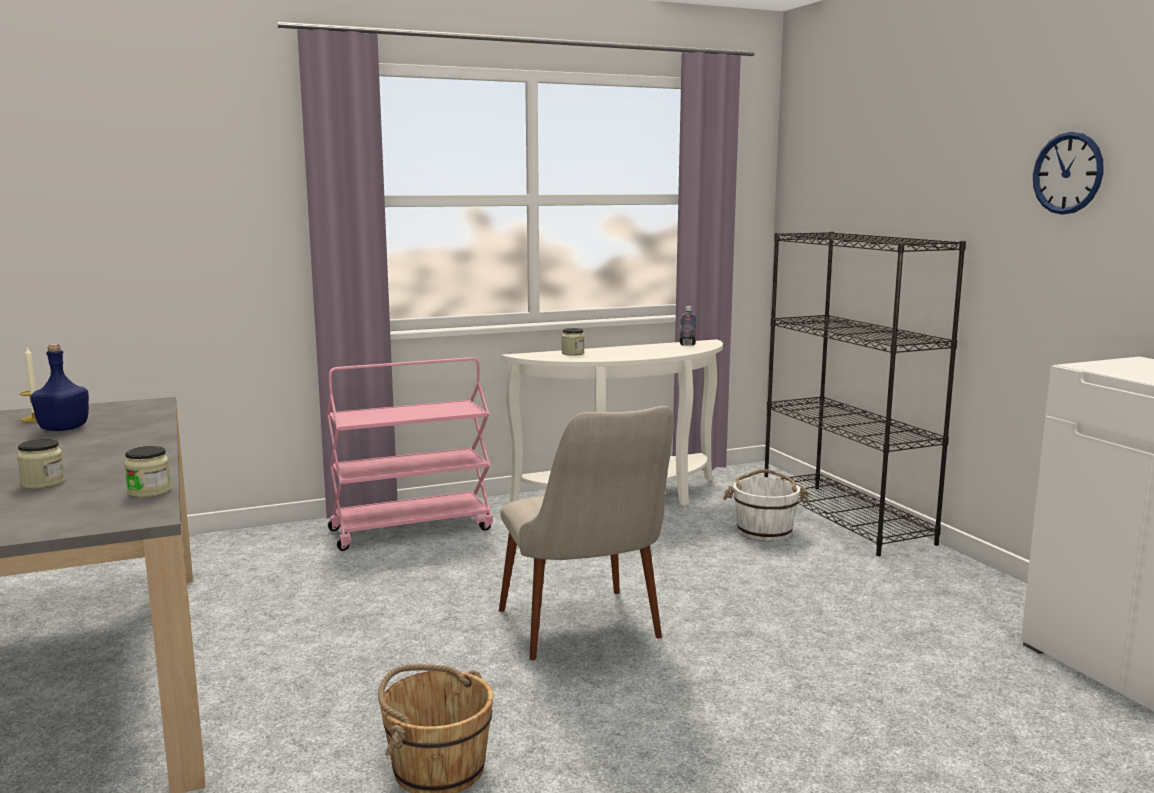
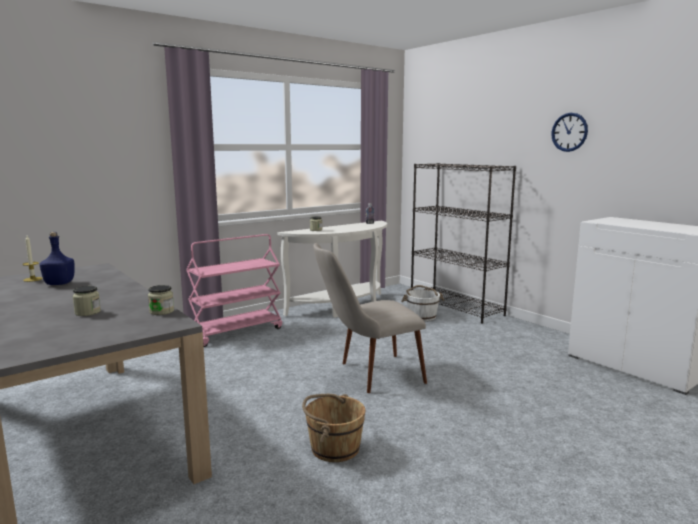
camera: 15 degrees left, 0 degrees up
(588, 636) = (368, 375): beige chair -> beige chair turned 105 degrees clockwise

